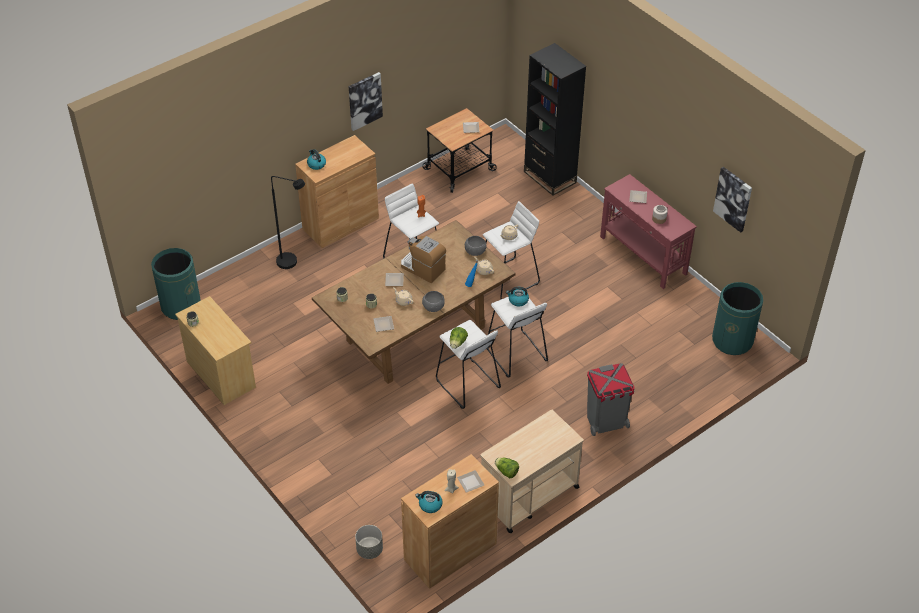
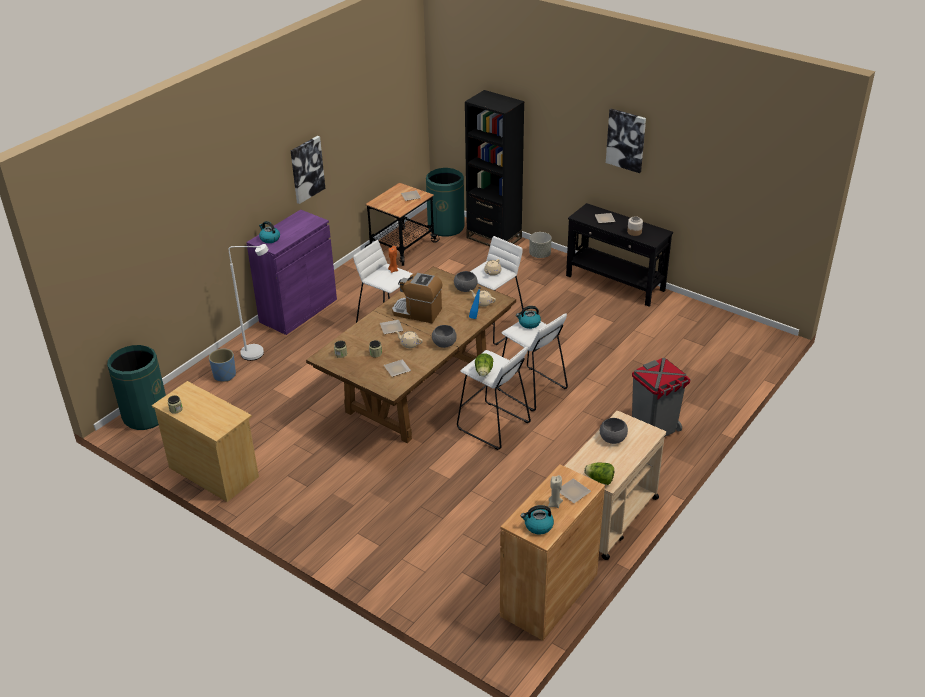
camera: 15 degrees left, 10 degrees down
(256, 279) = (224, 375): none -> blue planter
(292, 263) = (259, 353): black floor lamp -> white floor lamp
(340, 223) = (298, 310): brown cabinet -> purple cabinet
(370, 549) = (455, 615): grey planter -> grey planter (540, 255)
(535, 435) = (612, 438): none -> grey bowl
(643, 255) = (615, 283): red console table -> black console table
(732, 340) = (738, 336): green trash can -> green trash can (446, 227)
(733, 199) = (716, 184): picture -> picture (626, 140)

